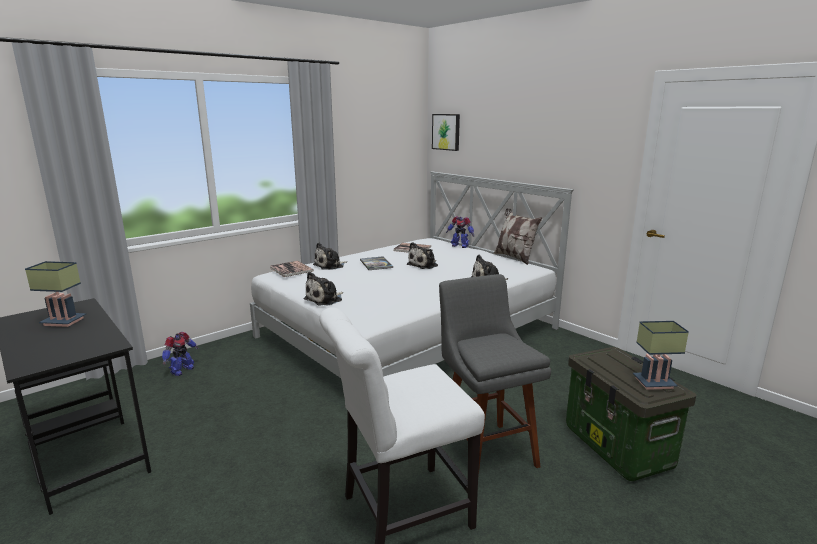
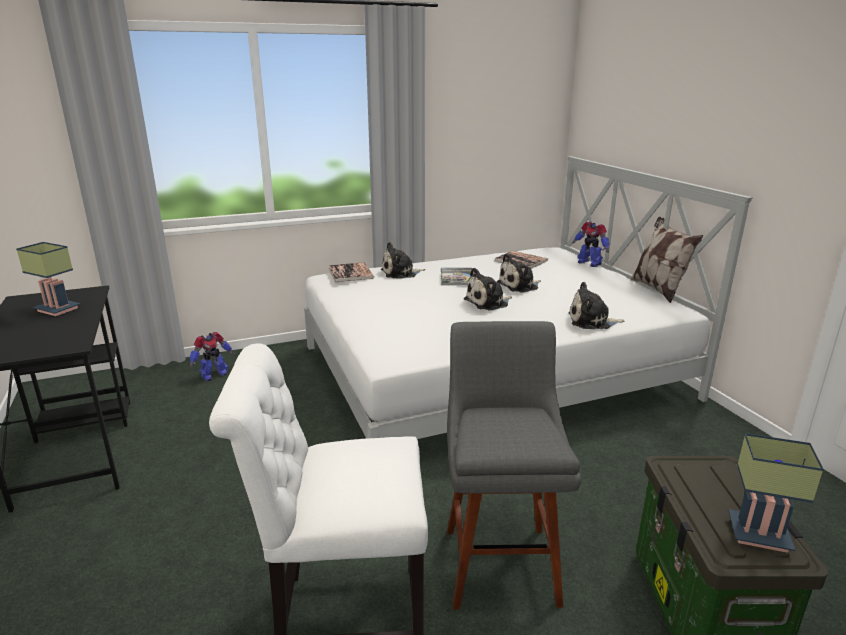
camera: 20 degrees right, 5 degrees up
(325, 299) = (361, 318): plush toy -> plush toy (488, 303)
(446, 132) = (594, 101): picture -> none

